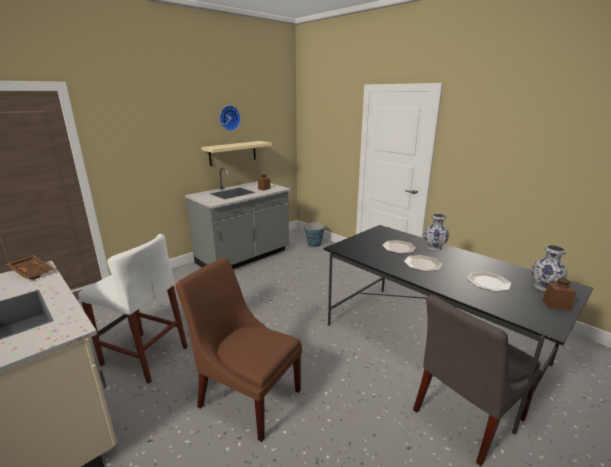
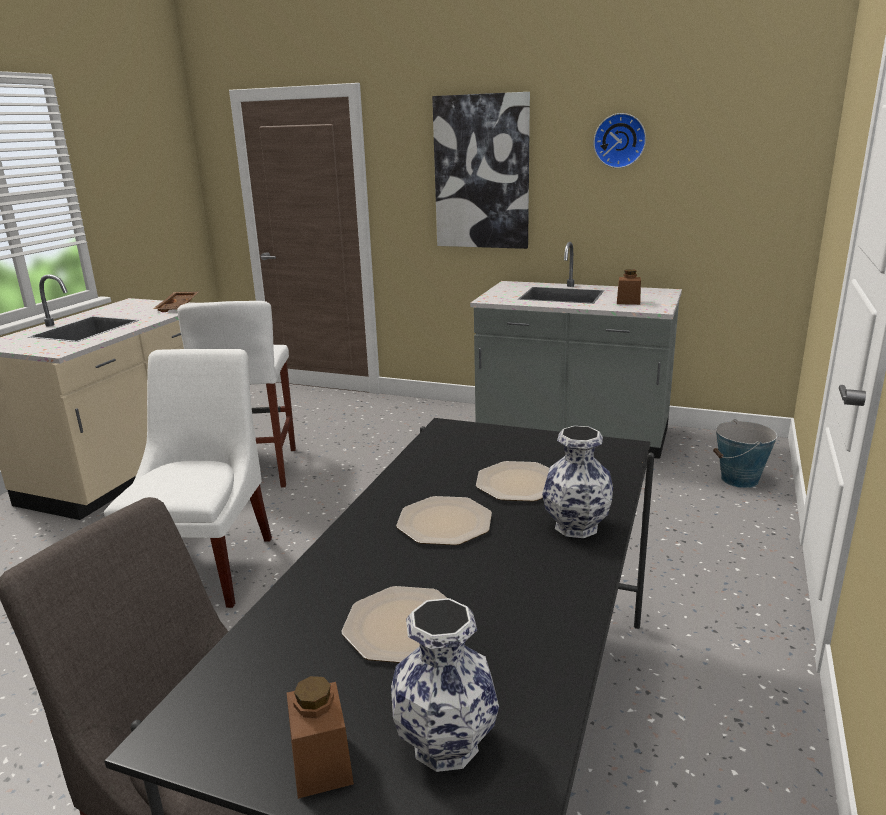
camera: 65 degrees right, 0 degrees up
(164, 138) = (482, 172): none -> picture
(233, 153) = (618, 216): beige shelf -> none
(247, 395) = (206, 565): brown chair -> white chair

